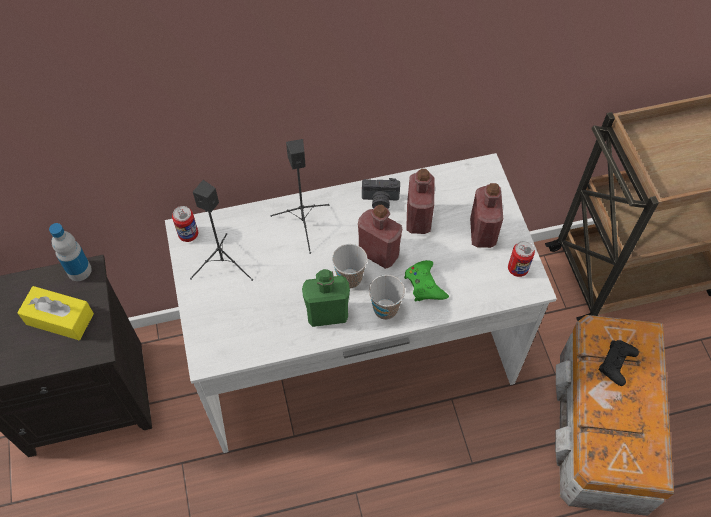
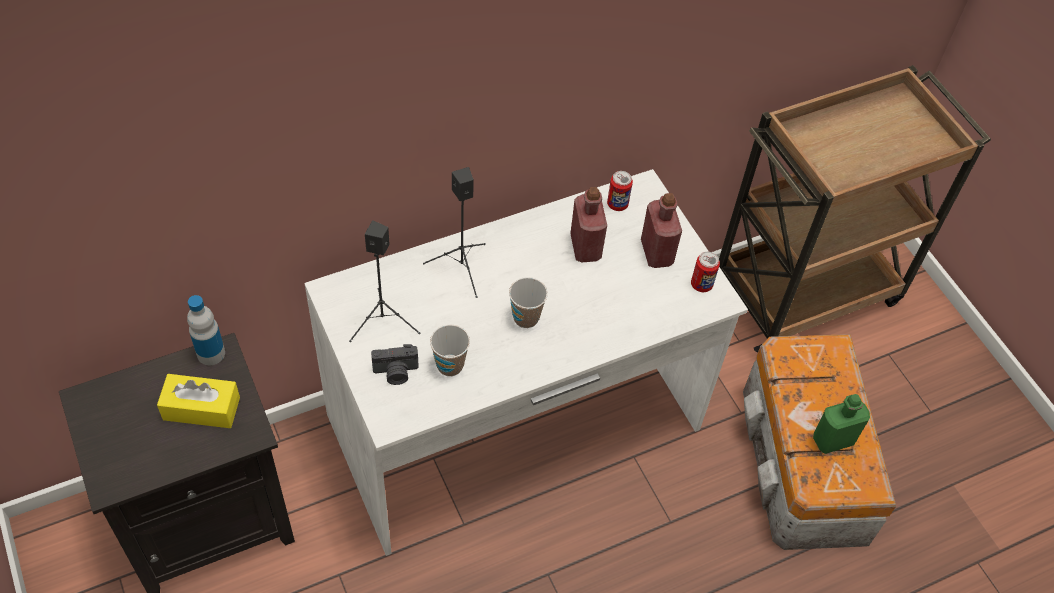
camera: 15 degrees left, 5 degrees down
(188, 234) = (335, 294): can -> can (617, 204)
(327, 314) = (510, 358): green bottle -> green bottle (833, 440)
(378, 253) = (551, 288): red bottle -> none
(380, 201) = (540, 233): camera -> camera (396, 373)
(385, 309) = (571, 344): cup -> cup (450, 365)
(424, 285) = (607, 313): green game controller -> none
(617, 363) = (812, 382): black game controller -> none

